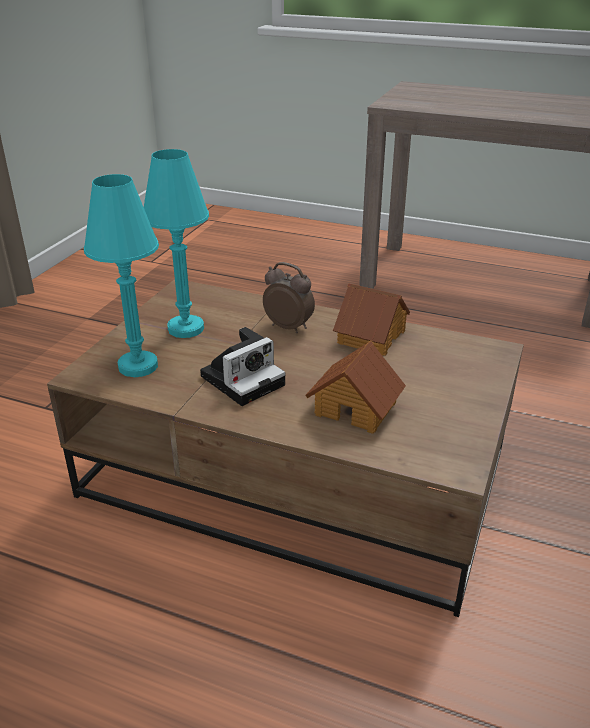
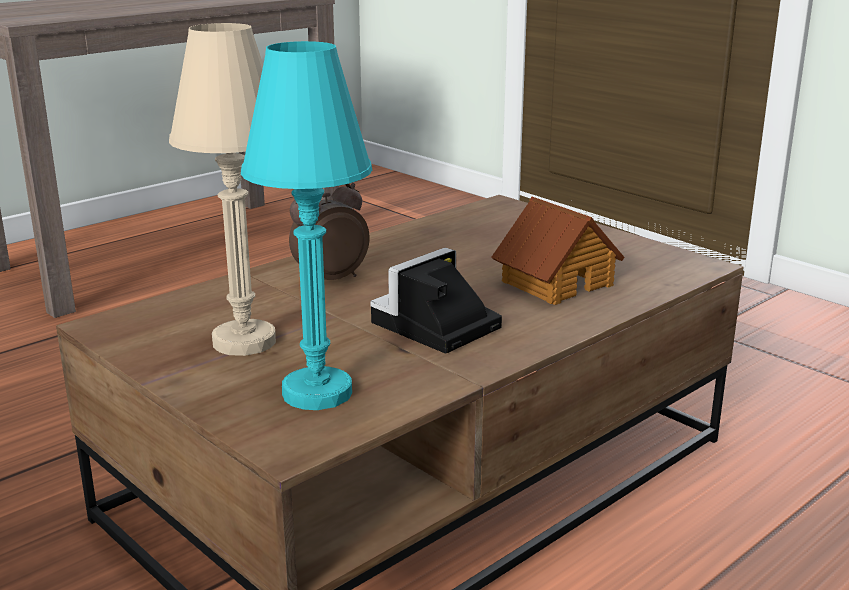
camera: 65 degrees left, 10 degrees down
(185, 328) = (244, 341): turquoise table lamp -> beige table lamp
(244, 379) = (434, 327): camera -> camera turned 120 degrees counterclockwise
(370, 336) = (408, 246): toy house -> none

